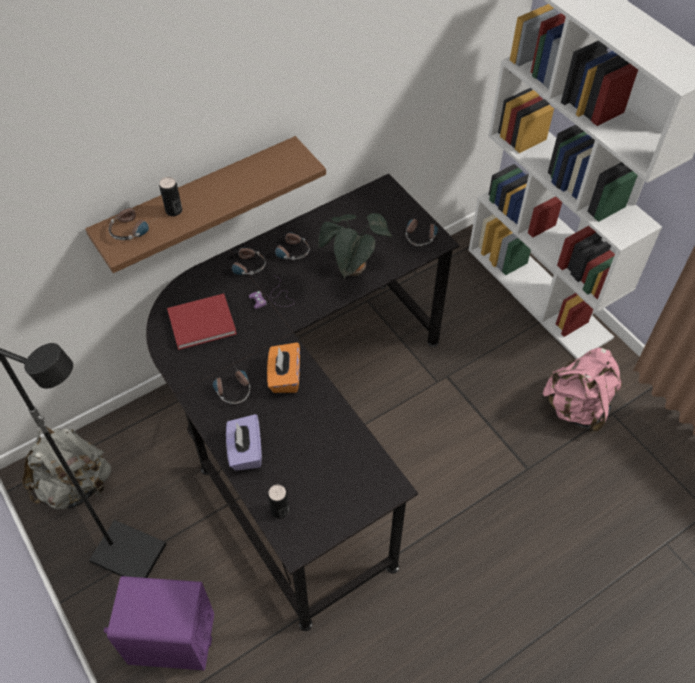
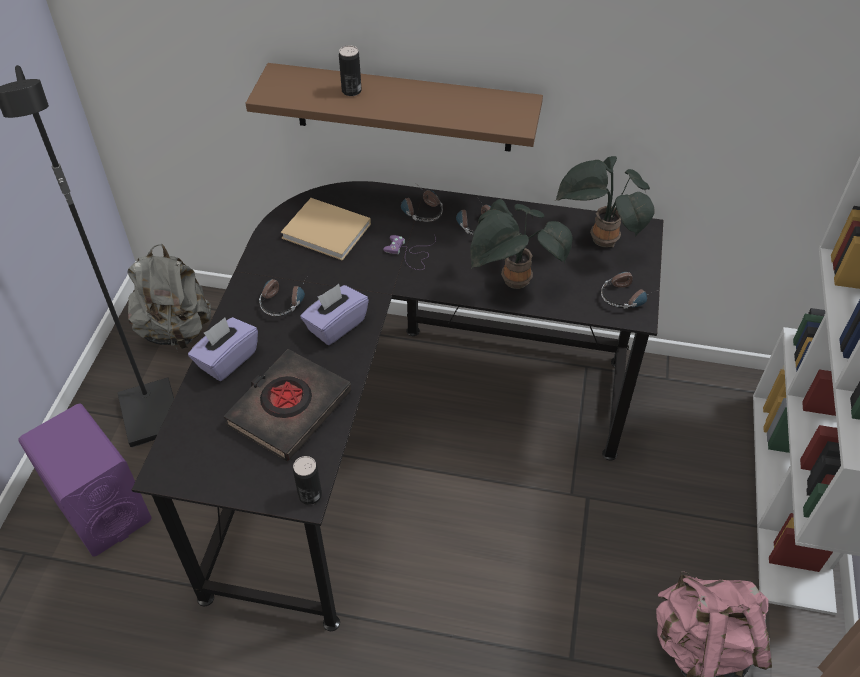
camera: 45 degrees right, 5 degrees down
(134, 227) = (304, 84): headphones -> none
(204, 322) = (328, 232): red book -> beige book
(280, 510) = (190, 430): can -> can (310, 495)
(284, 377) = (336, 325): orange tissue box -> purple tissue box
(320, 447) = (289, 408): none -> black book
(370, 210) = (600, 240): none -> potted plant

